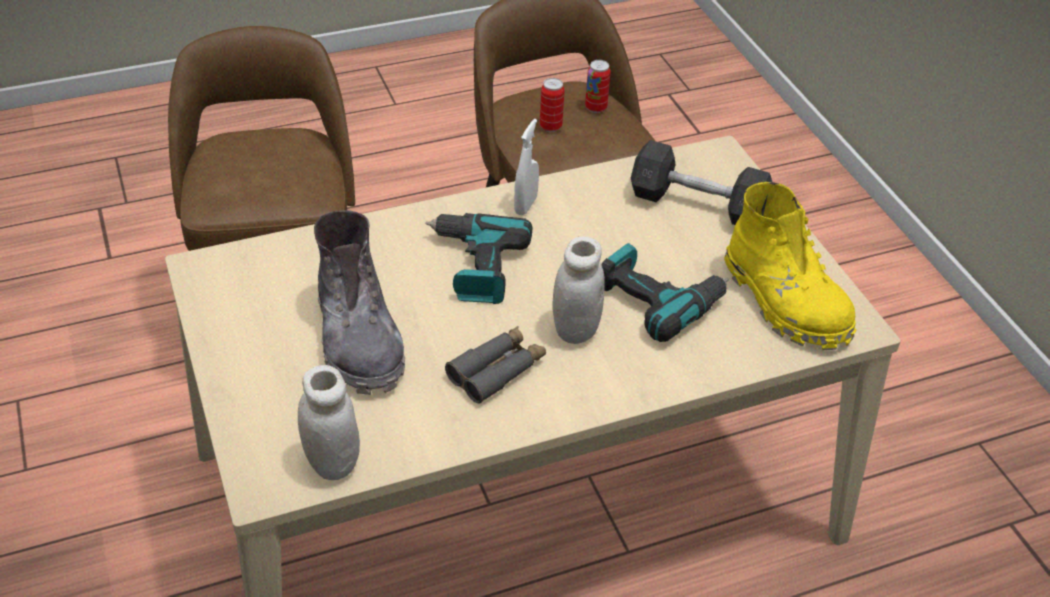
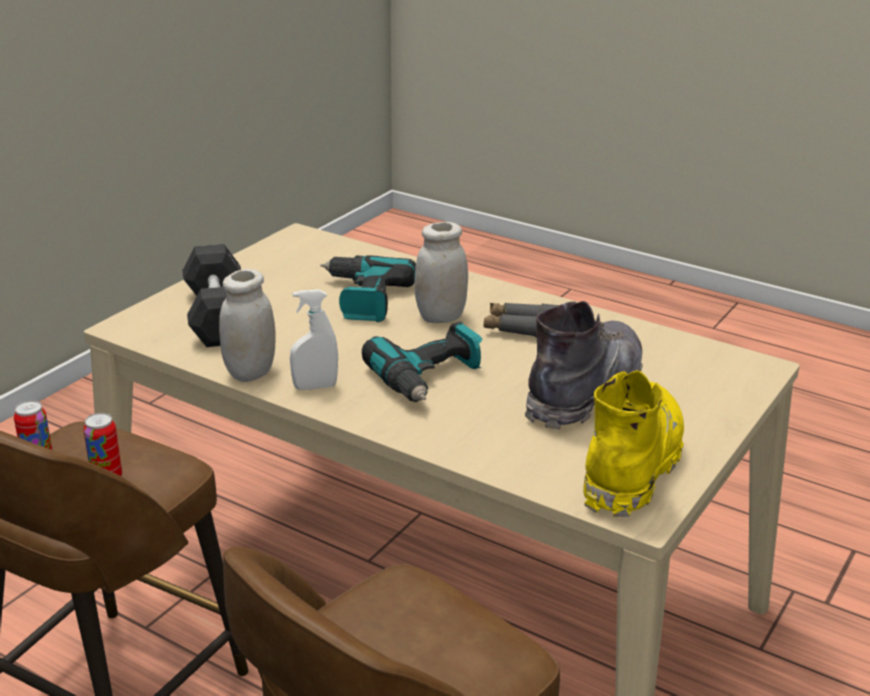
camera: 125 degrees left, 15 degrees down
(332, 462) = (699, 353): white jar -> white jar (250, 372)
(785, 303) = (304, 260): yellow boot -> yellow boot (631, 467)

